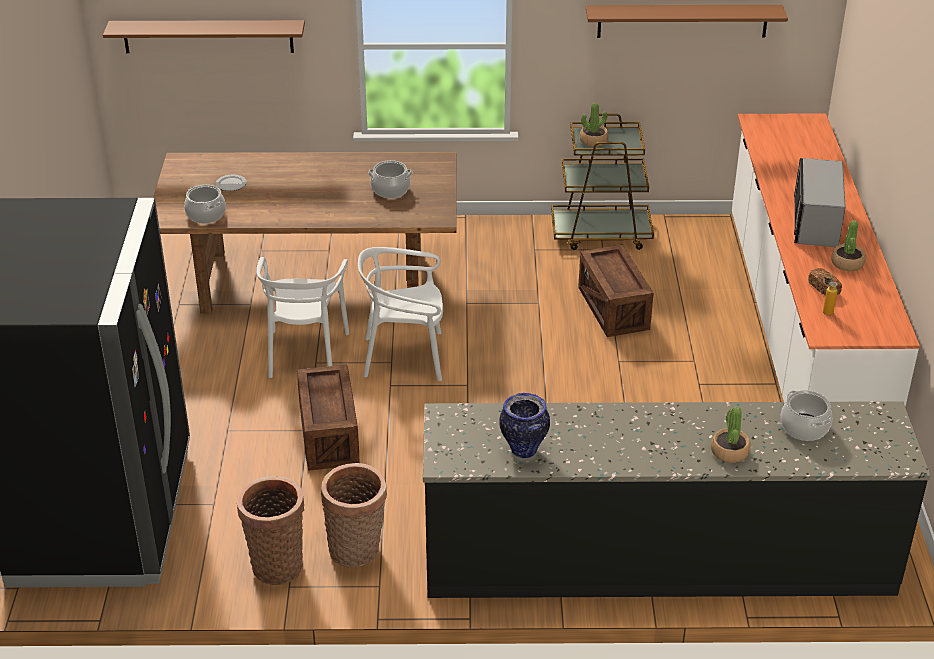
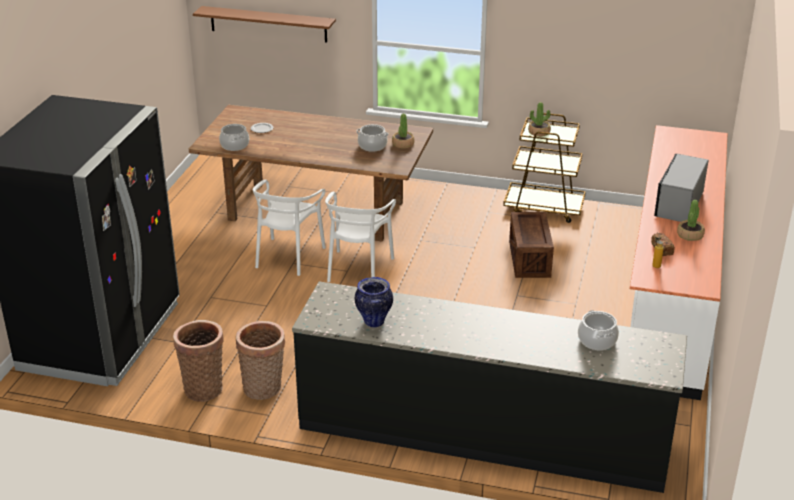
camera: 15 degrees right, 5 degrees down
(329, 436) = (279, 312): crate -> none
(405, 357) = (358, 269): white chair -> white chair turned 90 degrees counterclockwise
(682, 21) = (616, 47): brown shelf -> none
(729, 452) = (529, 347): potted plant -> potted plant (403, 144)

